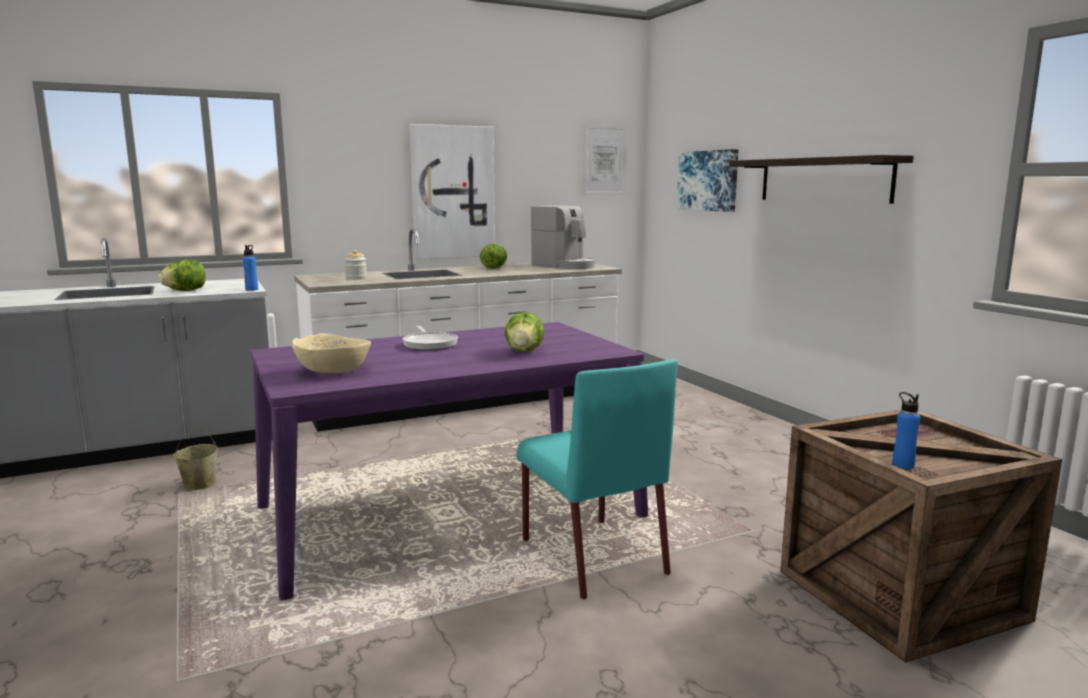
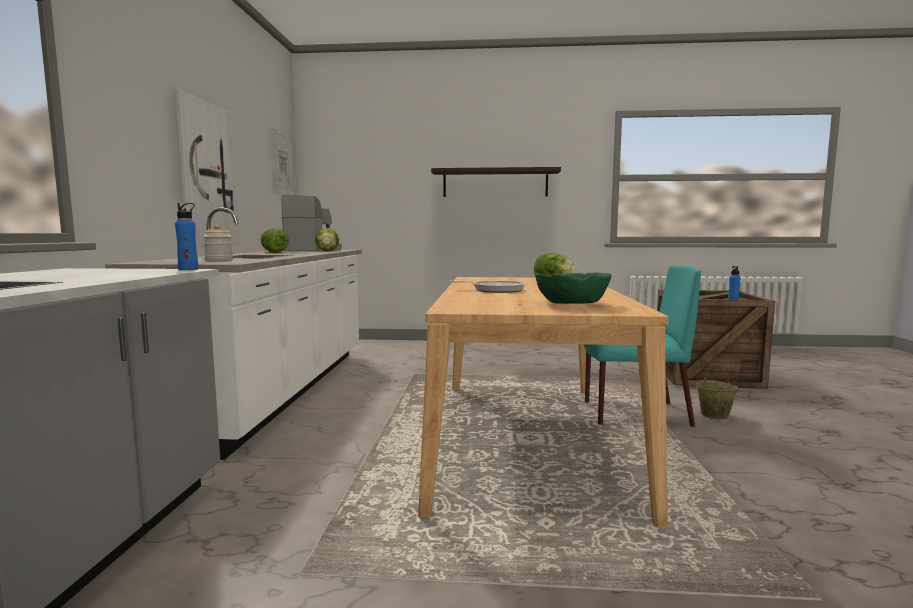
camera: 60 degrees left, 5 degrees down
(185, 291) = (92, 276): lettuce -> lettuce (327, 251)
(199, 484) = (285, 554): beige bucket -> beige bucket (714, 415)
(333, 370) = (571, 304): beige bowl -> green bowl
(450, 511) = (527, 437): purple dining table -> beige dining table
(708, 180) = (384, 184): picture -> none

